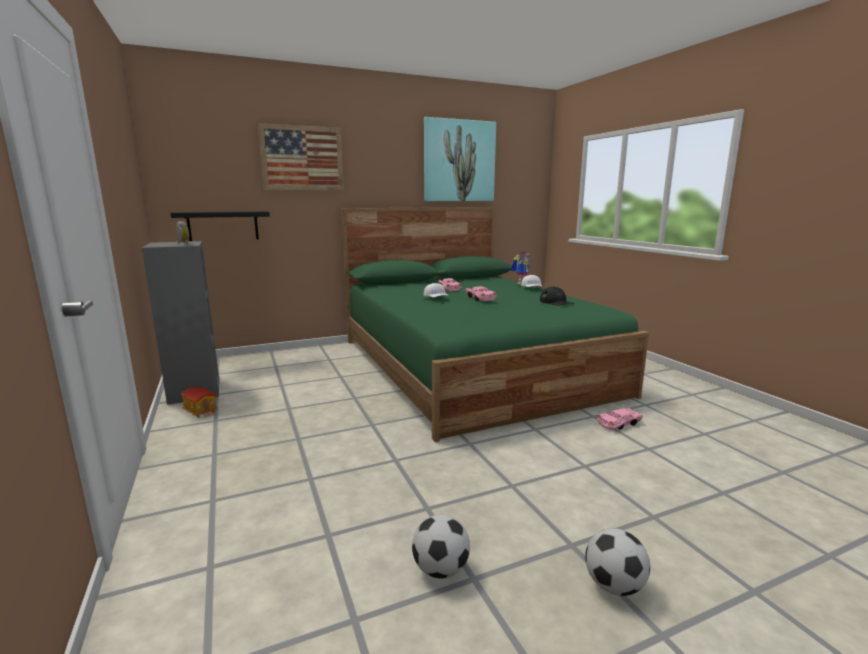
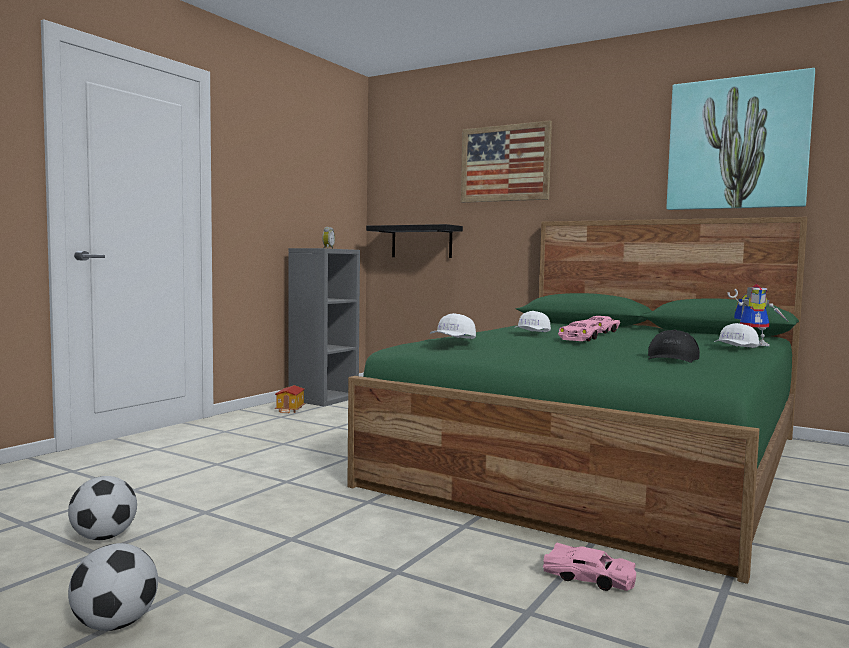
camera: 55 degrees right, 10 degrees down
(471, 317) = (452, 340): none -> white cap

